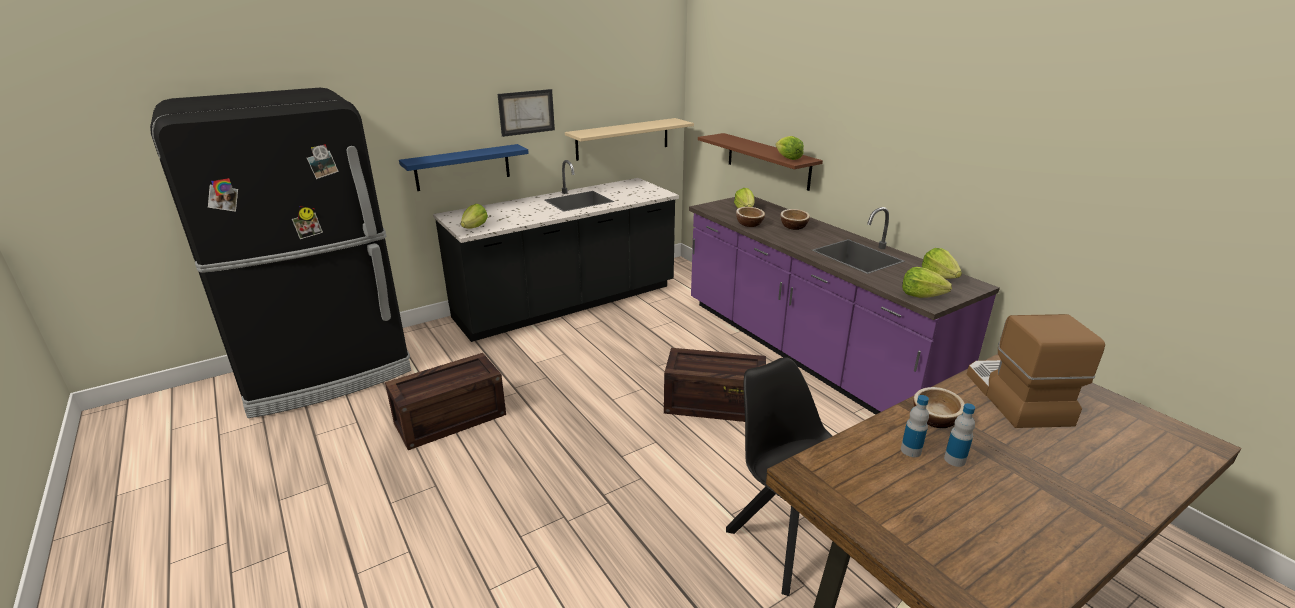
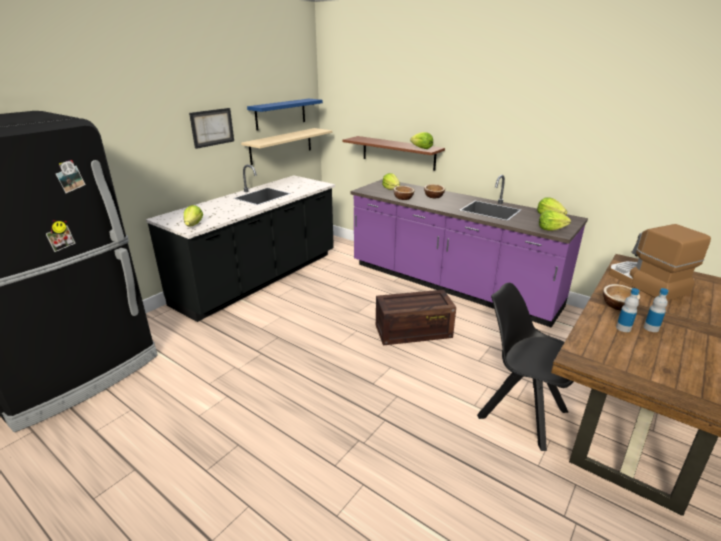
camera: 20 degrees left, 0 degrees up
(451, 417) = (218, 386): crate -> none
(462, 167) = (166, 177): blue shelf -> blue shelf (280, 114)

